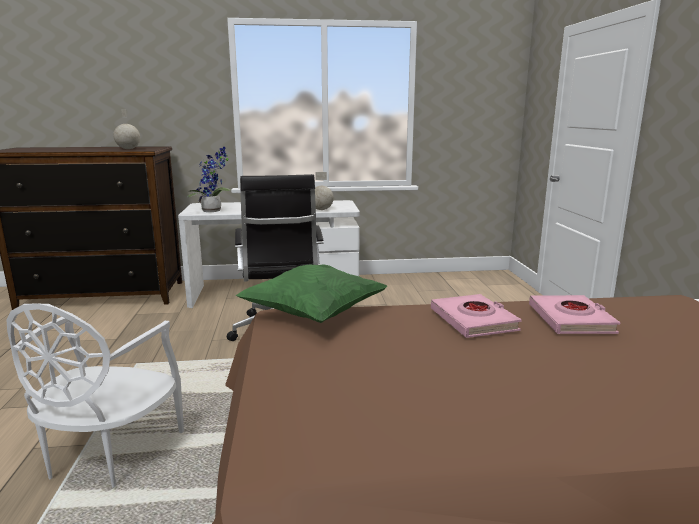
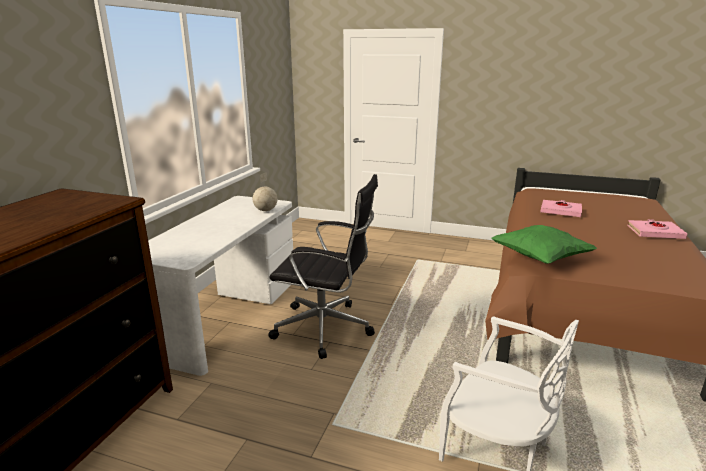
camera: 65 degrees left, 5 degrees up
(128, 149) = (71, 207): globe -> none
(214, 211) = (197, 250): potted plant -> none
(473, 321) = (559, 227): pink book -> pink book (655, 233)

